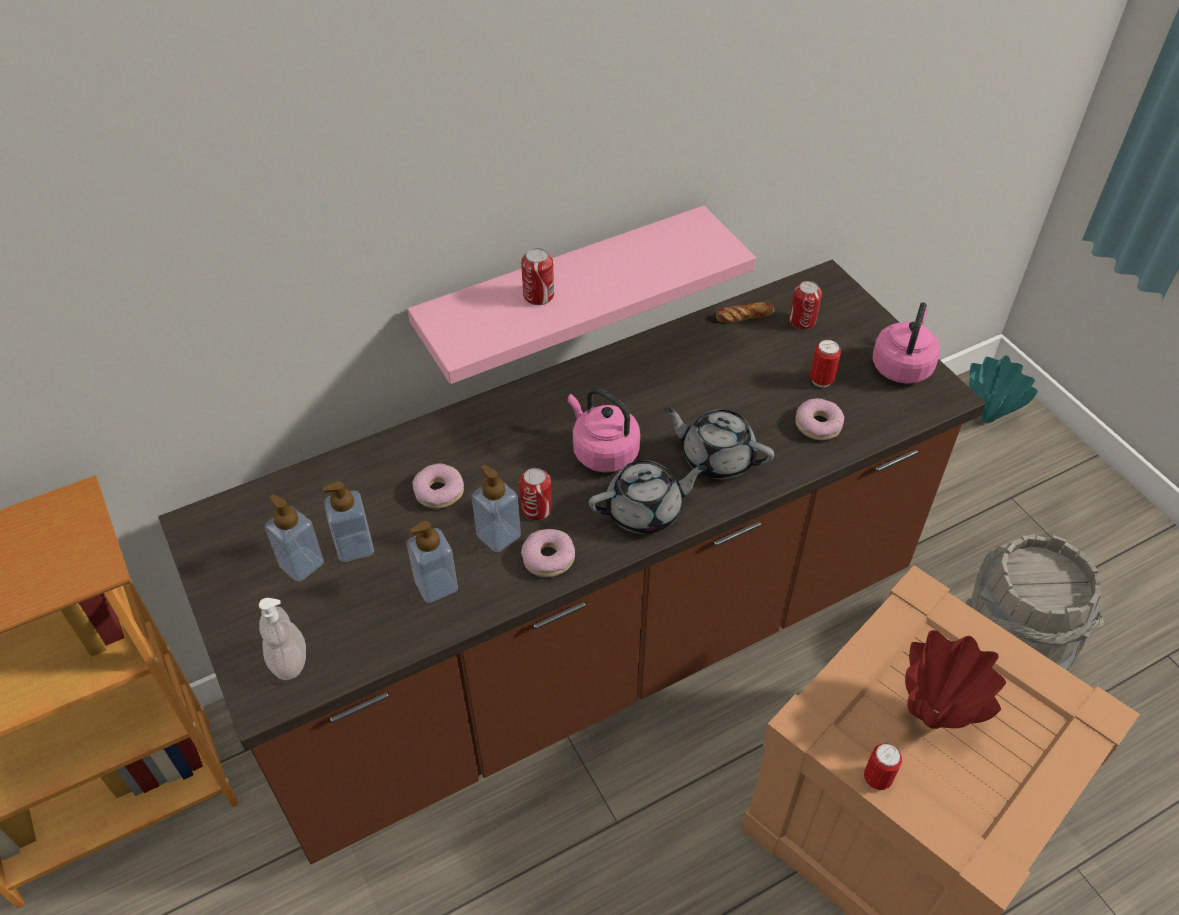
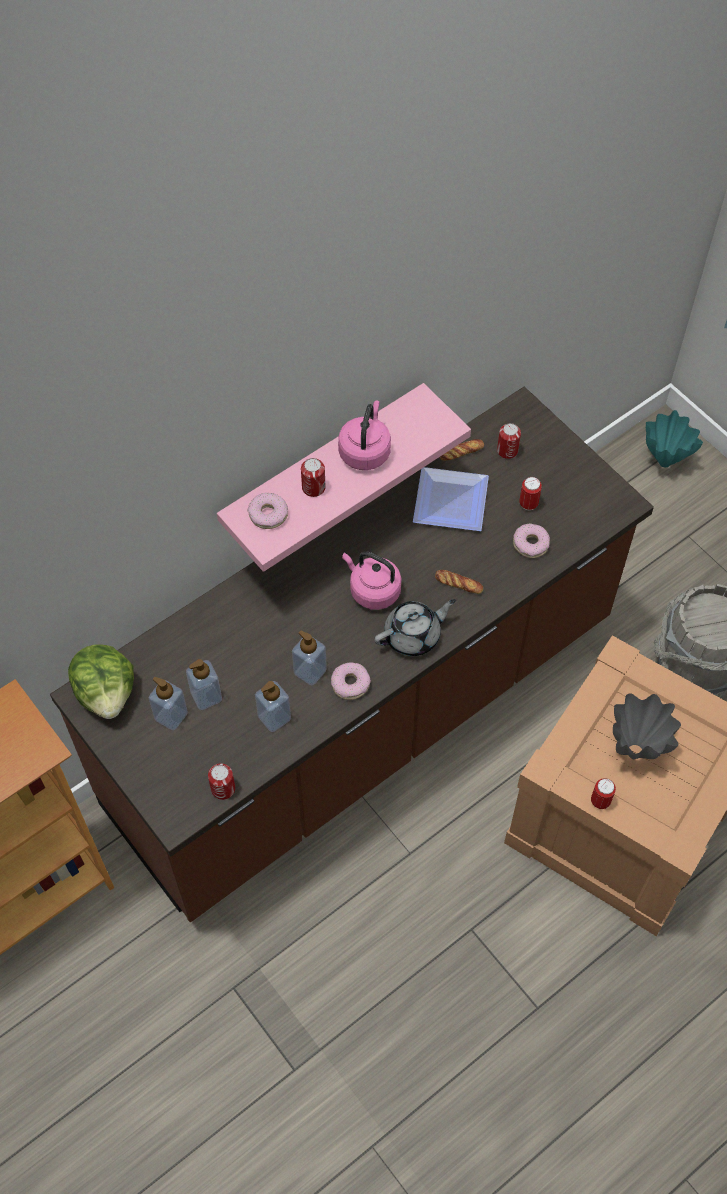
camera: 10 degrees left, 10 degrees up
(229, 525) = (107, 693): none -> lettuce
(289, 661) = (185, 790): soap dispenser -> none
(439, 491) = (257, 642): donut -> donut (268, 514)
(536, 509) = (333, 646): can -> can (223, 789)
(716, 458) = (458, 583): grey teapot -> bread
(724, 368) = (452, 504): none -> plate
(902, 365) = (588, 481): pink kettle -> pink kettle (365, 451)
(934, 718) = (636, 751): red vase -> grey vase

